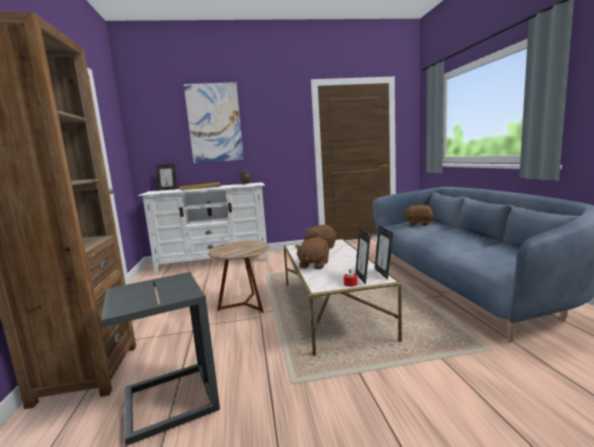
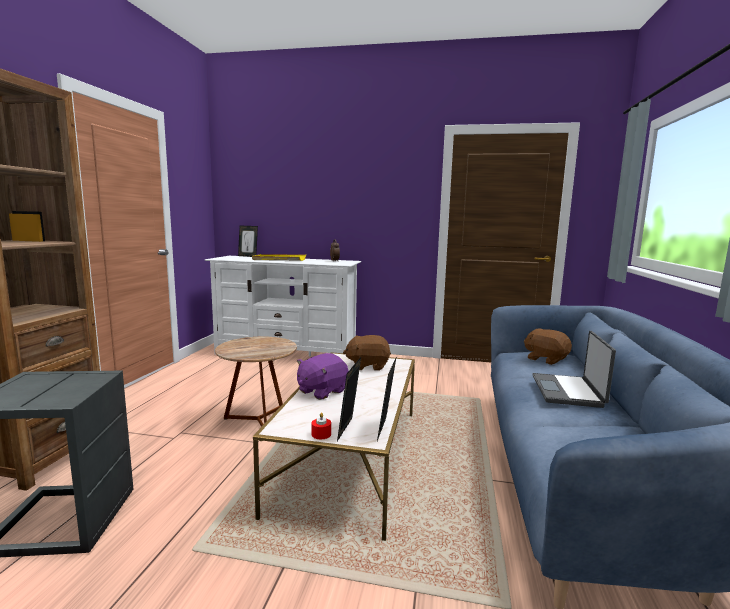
camera: 20 degrees right, 0 degrees up
(214, 123) = (311, 179): picture -> none
(313, 265) = (321, 391): brown plush toy -> purple plush toy
(453, 235) = (568, 391): none -> laptop

